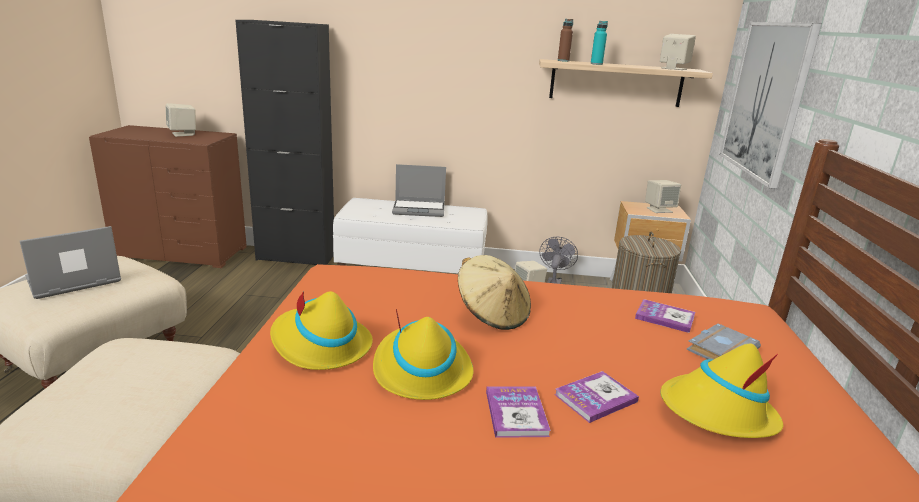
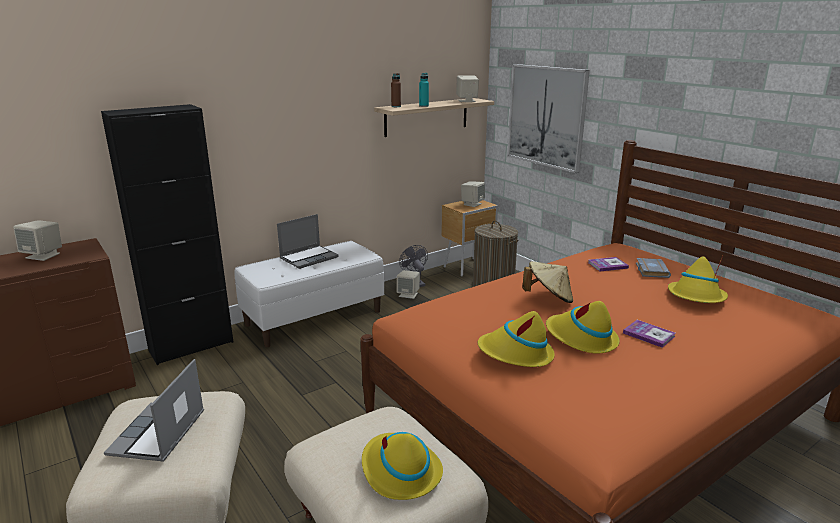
camera: 40 degrees left, 0 degrees up
(108, 400) = (400, 471): none -> yellow hat
(595, 398) = (657, 313): book -> none

